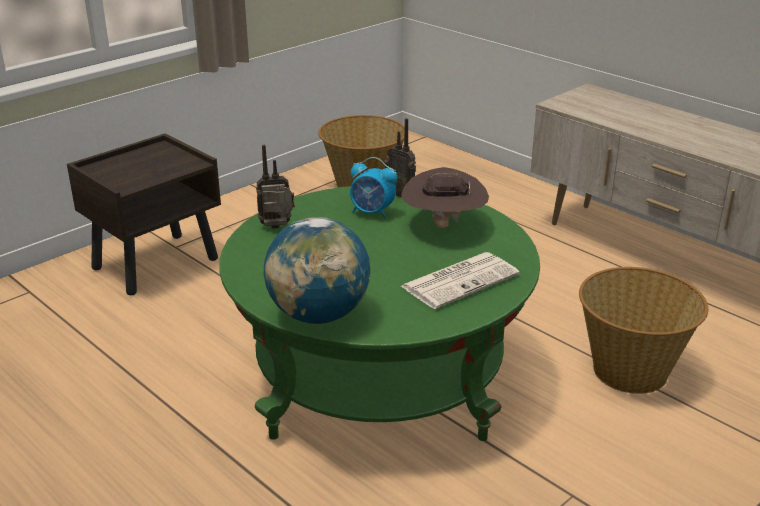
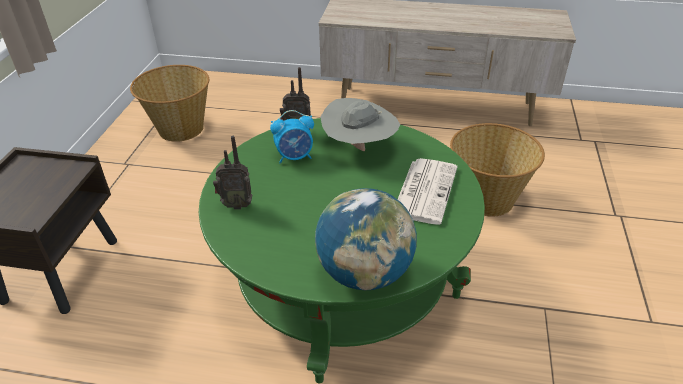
camera: 35 degrees left, 10 degrees up
(277, 228) = (236, 204): radio -> radio turned 135 degrees counterclockwise
(443, 226) = (359, 148): brown hat -> grey hat

